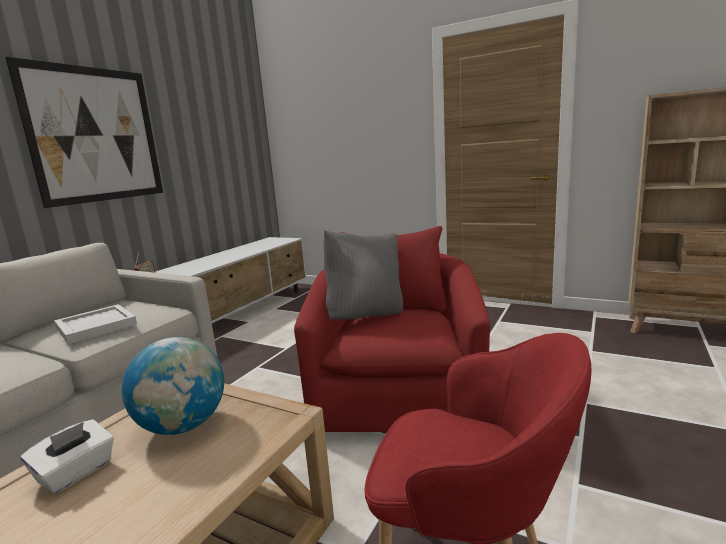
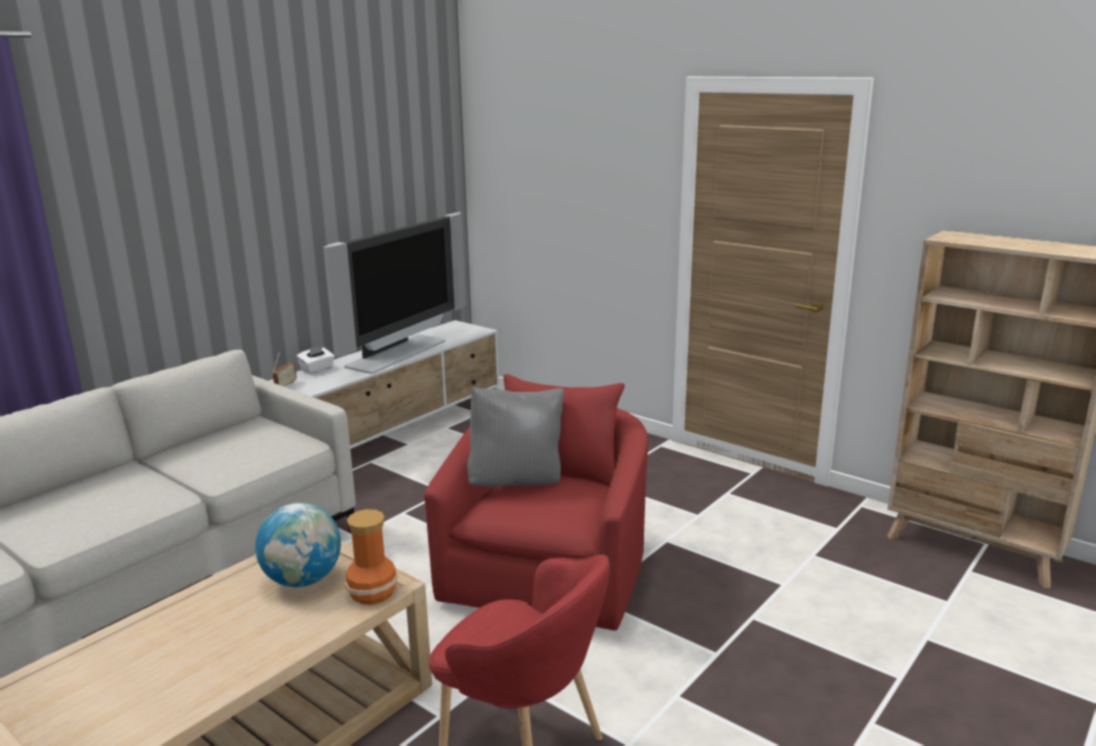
camera: 10 degrees right, 5 degrees up
(76, 473) = (217, 606): white tissue box -> white tissue box (317, 369)
(95, 135) = (240, 210): picture -> none
(97, 325) = (231, 455): white tray -> none
(235, 255) = (399, 354): none -> television
(268, 427) = (373, 593): none -> vase

